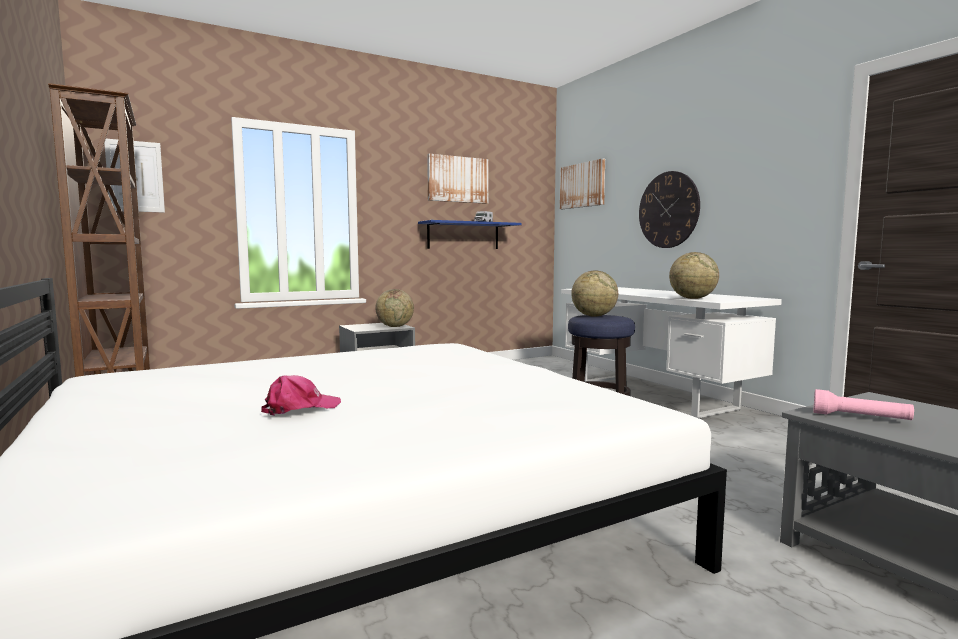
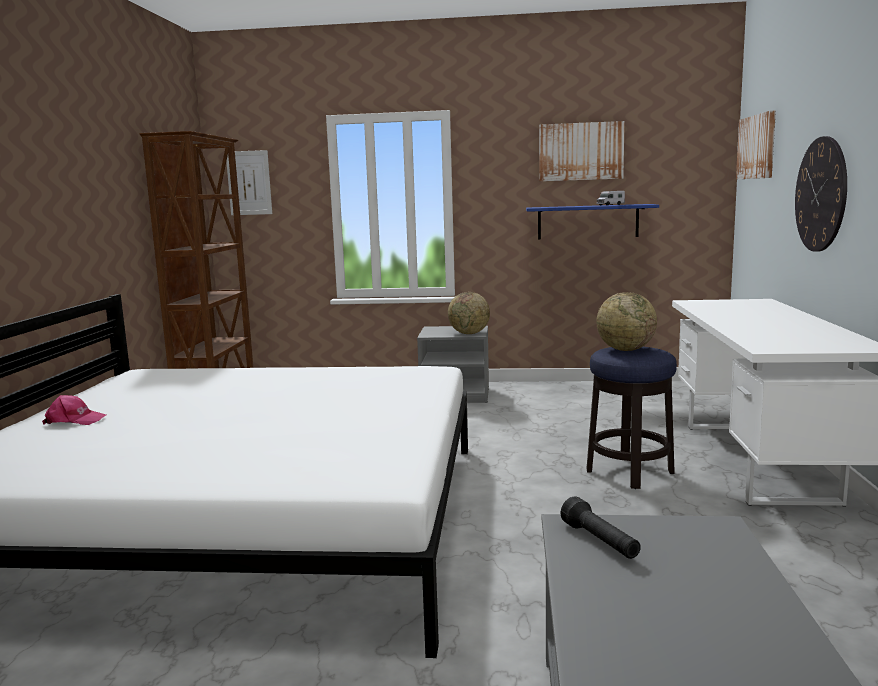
camera: 35 degrees right, 5 degrees up
(300, 407) = (174, 424): pink cap -> pink cap (74, 420)
(692, 298) = (756, 339): globe -> none
(860, 418) = (600, 542): pink flashlight -> black flashlight

